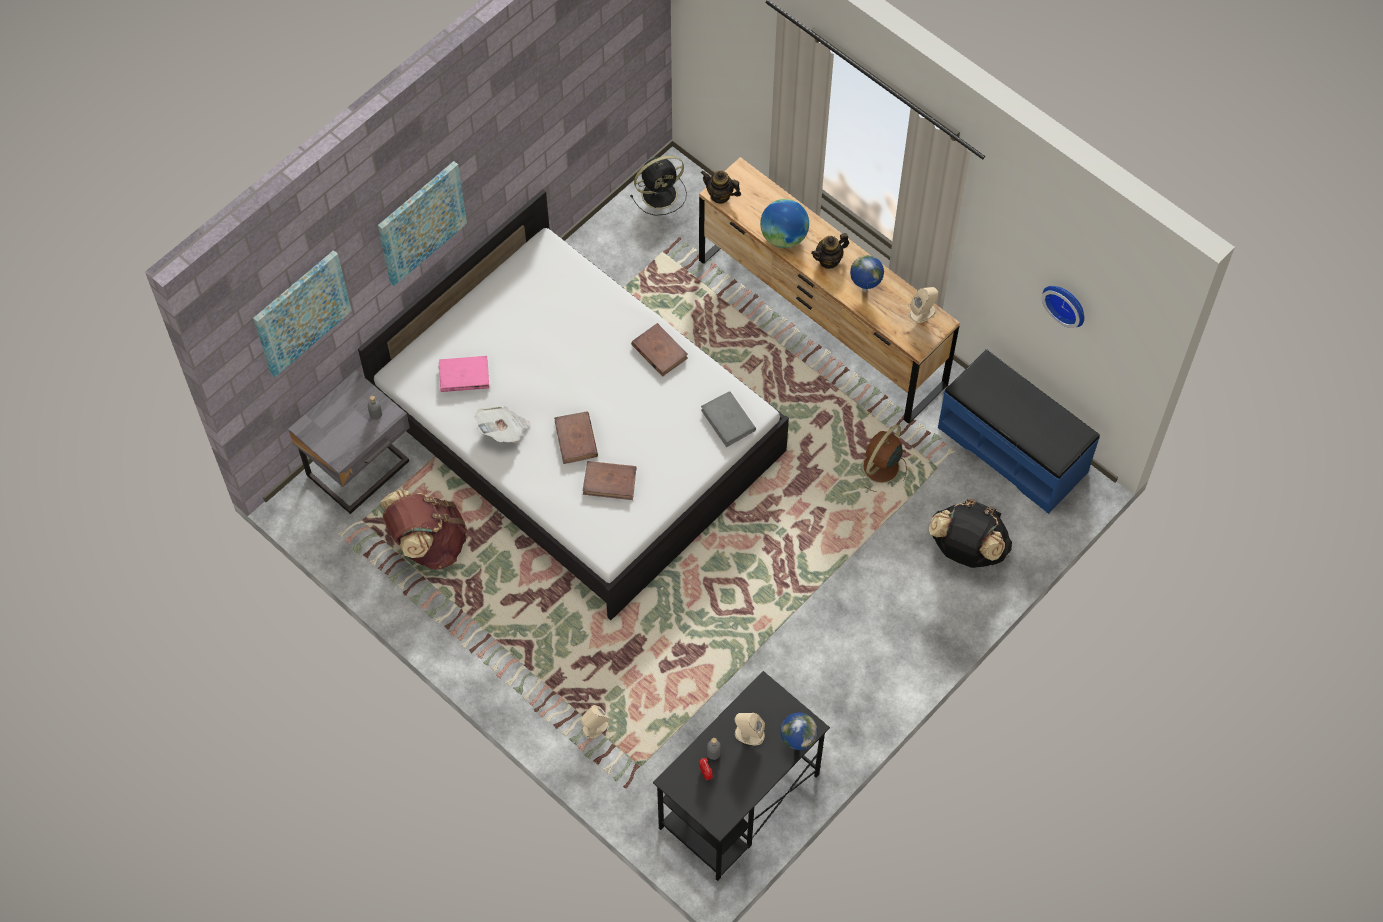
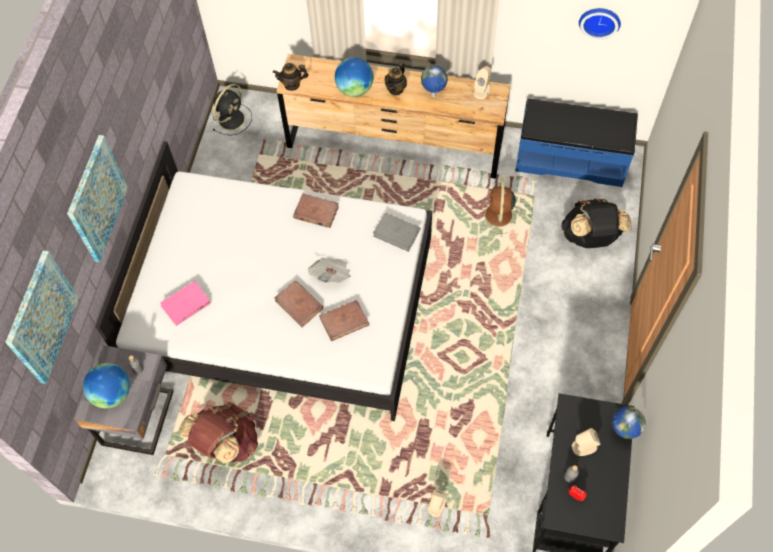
camera: 30 degrees left, 0 degrees up
(337, 425) = (112, 394): none -> globe
(503, 430) = (242, 328): newspaper -> newspaper (332, 275)

